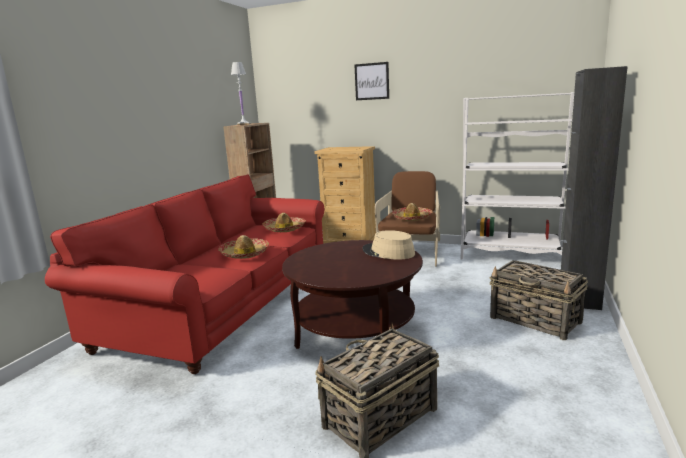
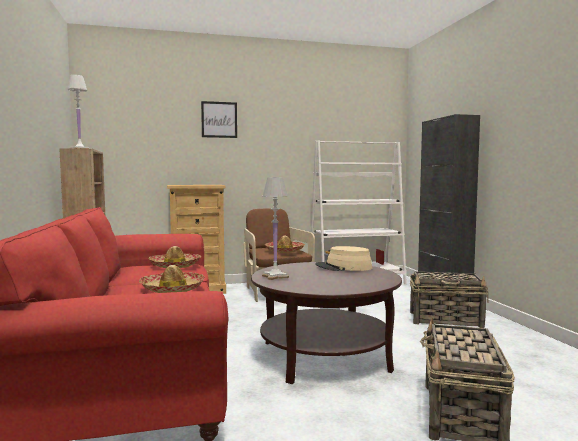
camera: 35 degrees left, 10 degrees down
(311, 255) = (275, 276): none -> white table lamp

